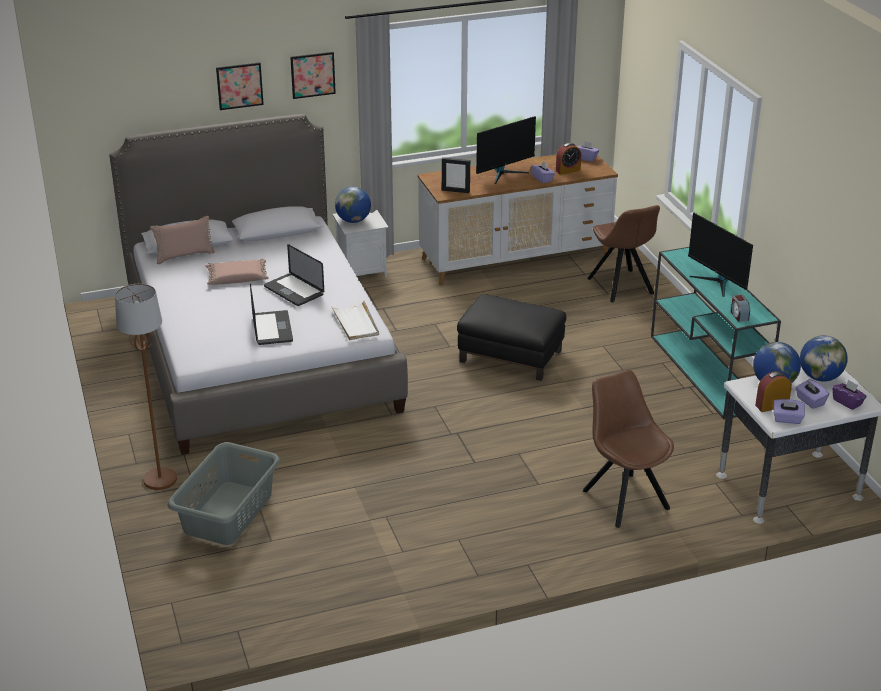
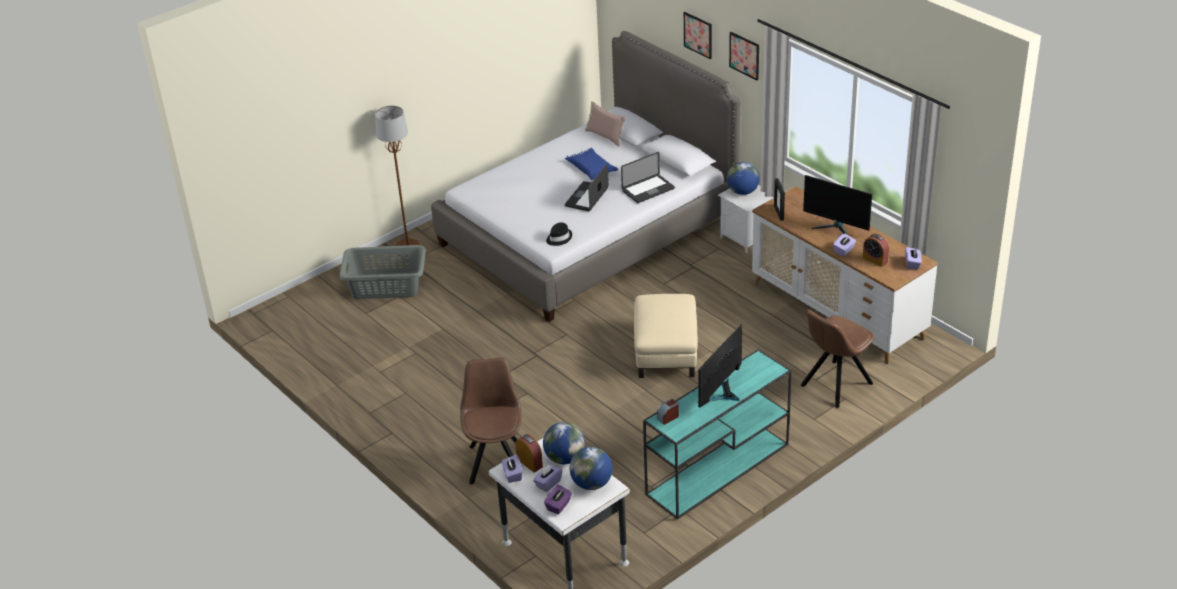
camera: 70 degrees right, 5 degrees up
(237, 276) = (591, 167): beige pillow -> blue pillow
(272, 329) = (526, 206): laptop -> laptop (648, 190)
(355, 323) = (558, 238): white tray -> black hat
(511, 356) = (666, 352): black ottoman -> beige ottoman
(624, 499) = (496, 462): brown chair -> brown chair turned 45 degrees counterclockwise

